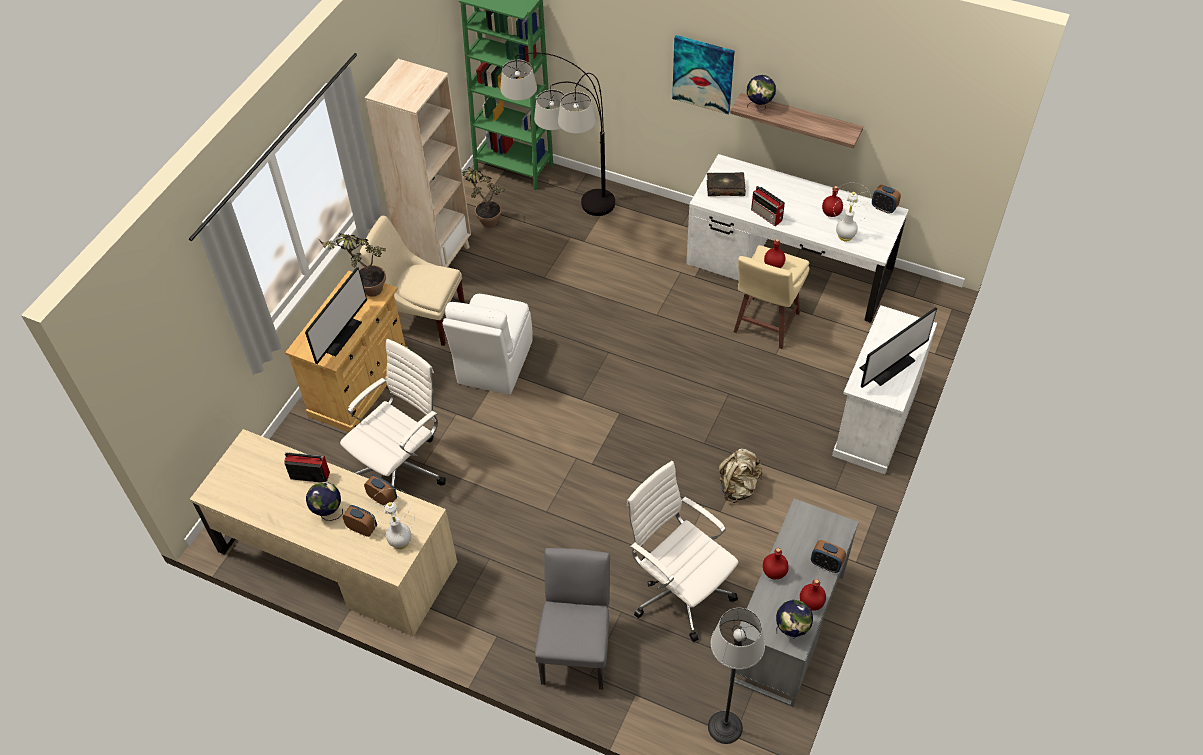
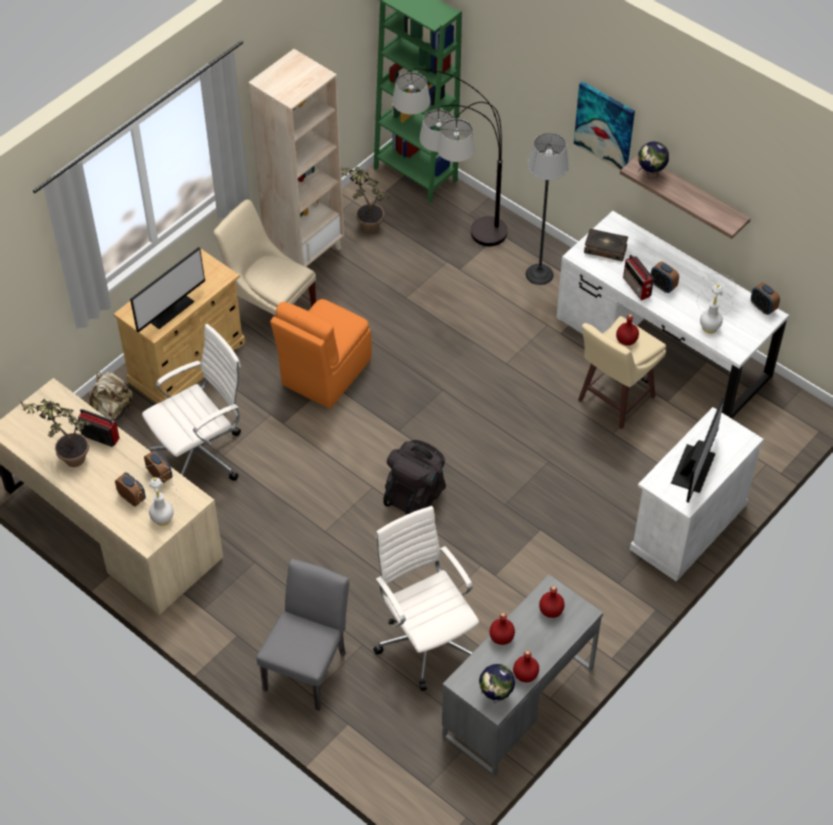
camera: 15 degrees right, 0 degrees up
(328, 512) = (106, 475): globe -> none
(366, 290) = (209, 270): potted plant -> potted plant (67, 457)
(494, 363) = (324, 373): white chair -> orange chair
(619, 454) = (416, 494): none -> black backpack
(724, 727) = (421, 776): floor lamp -> floor lamp (539, 274)
(738, 487) = (523, 556): beige backpack -> beige backpack (111, 411)
(826, 564) = (554, 643): alarm clock -> alarm clock (662, 286)
(831, 213) = (705, 300): red bottle -> red bottle (550, 611)
(888, 365) = (694, 469): monitor -> monitor turned 45 degrees counterclockwise

